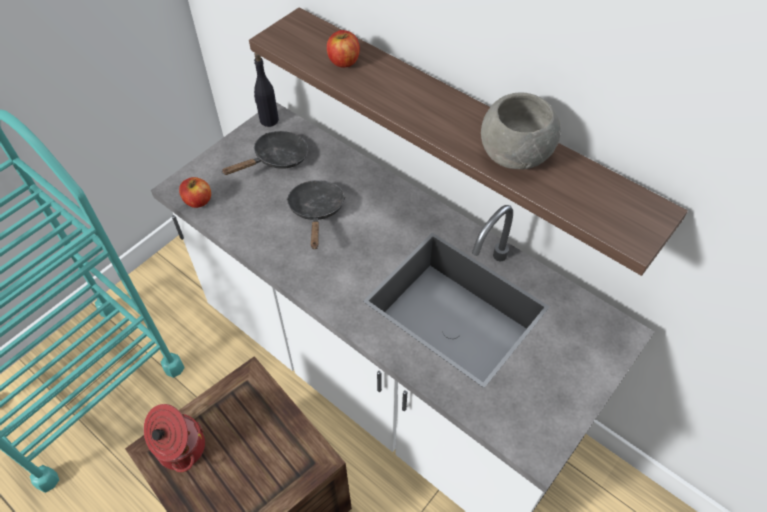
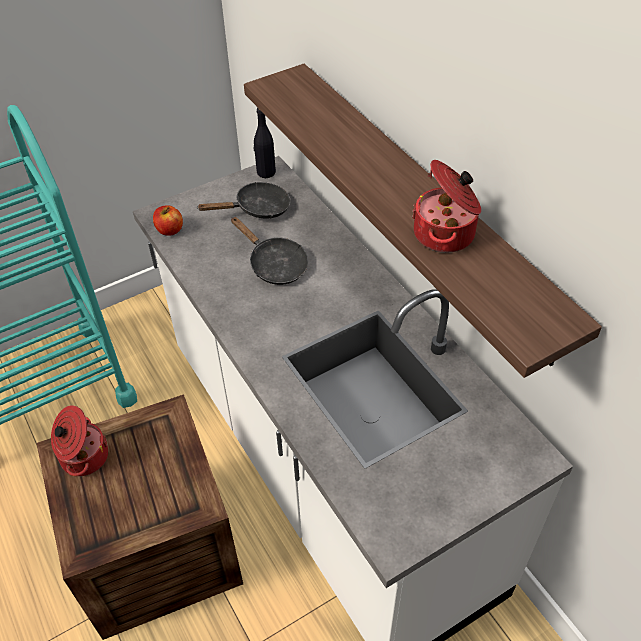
camera: 20 degrees right, 5 degrees down
(317, 211) = (274, 264): black frying pan -> black frying pan turned 120 degrees clockwise
(343, 61) = (321, 118): apple -> none
(515, 154) = (446, 234): grey bowl -> cooking pot

